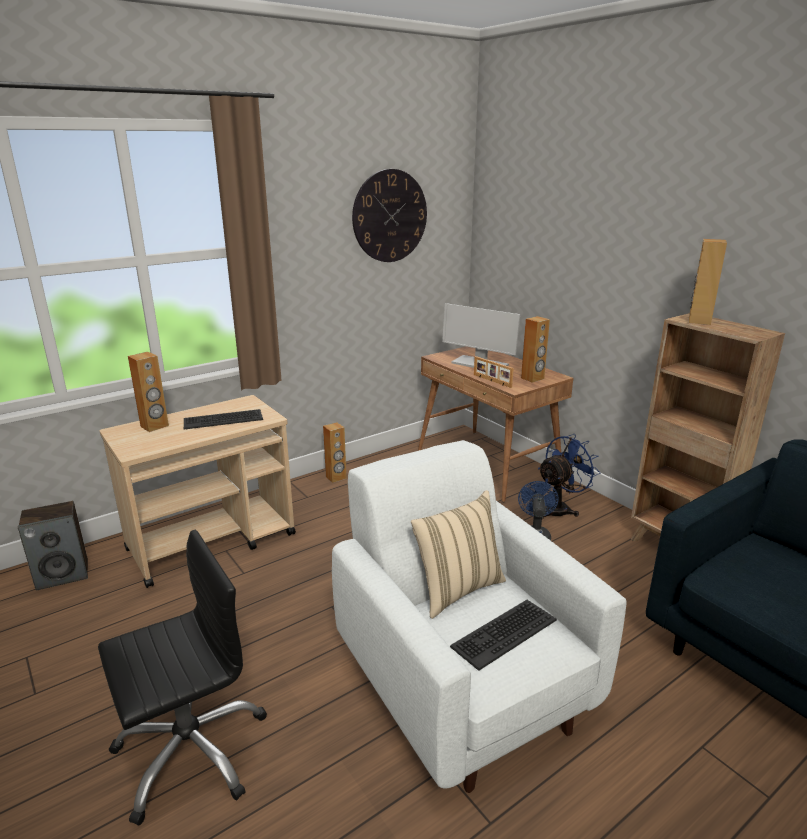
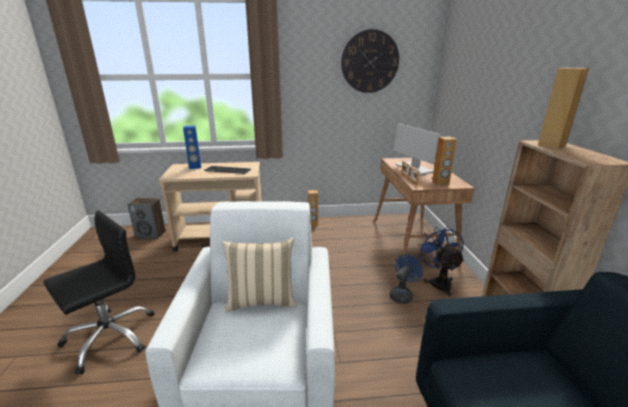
camera: 30 degrees right, 0 degrees up
(154, 426) = (195, 167): brown speaker -> blue speaker
(191, 751) = (110, 337): black office chair -> black office chair turned 45 degrees counterclockwise
(503, 633) = (254, 339): keyboard -> none
(560, 508) = (438, 282): blue fan -> blue fan turned 90 degrees counterclockwise

